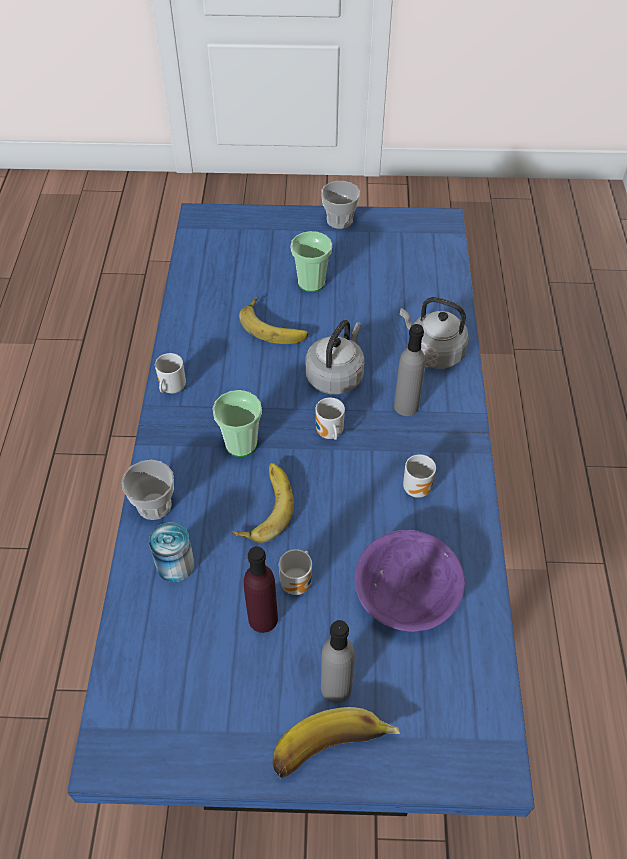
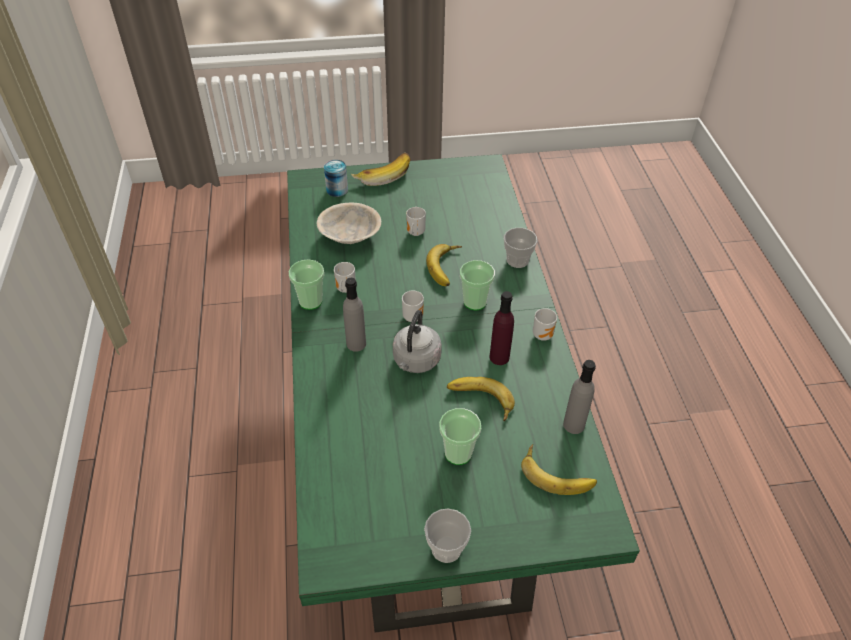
camera: 170 degrees right, 5 degrees down
(175, 565) = (490, 233): can -> can (337, 190)
(222, 257) = (557, 473): none -> banana
(263, 618) = (430, 217): purple bottle -> purple bottle (499, 357)
(312, 565) = (425, 441): blue dining table -> green dining table
(336, 687) = (385, 196): grey bottle -> grey bottle (573, 425)
(407, 593) = (349, 236): purple bowl -> beige bowl
(433, 352) = (335, 393): grey kettle -> none
(467, 475) = (310, 301): none -> cup

